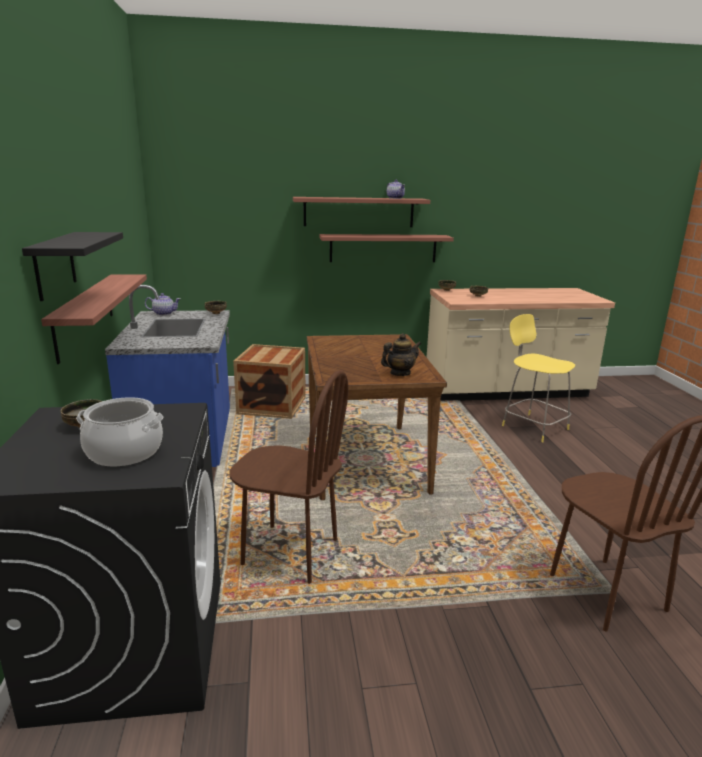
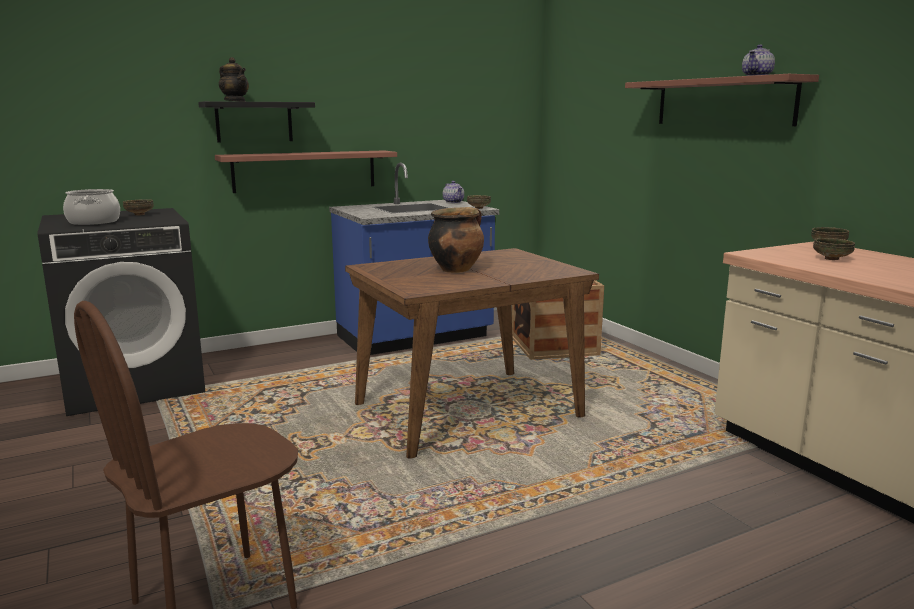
camera: 70 degrees right, 5 degrees down
(290, 553) = (256, 408): brown chair -> none
(368, 359) = (456, 269): none -> cooking pot
(383, 248) = (751, 161): shelf -> none
(400, 373) = (416, 282): teapot -> teapot (235, 101)
(533, 426) = (743, 525): yellow stool -> none

